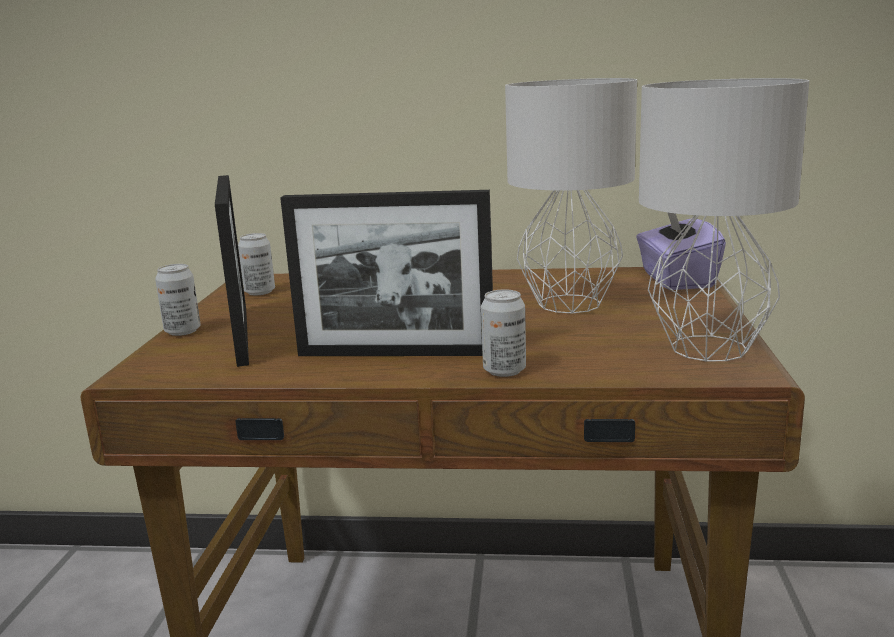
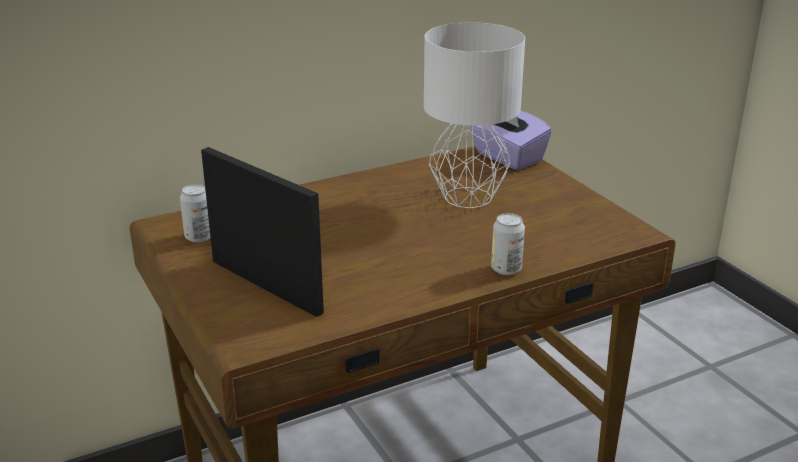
camera: 35 degrees left, 10 degrees up
(182, 331) = (206, 296): can -> none
(395, 354) = (415, 274): picture frame -> none
(711, 348) = (600, 219): grey table lamp -> none

